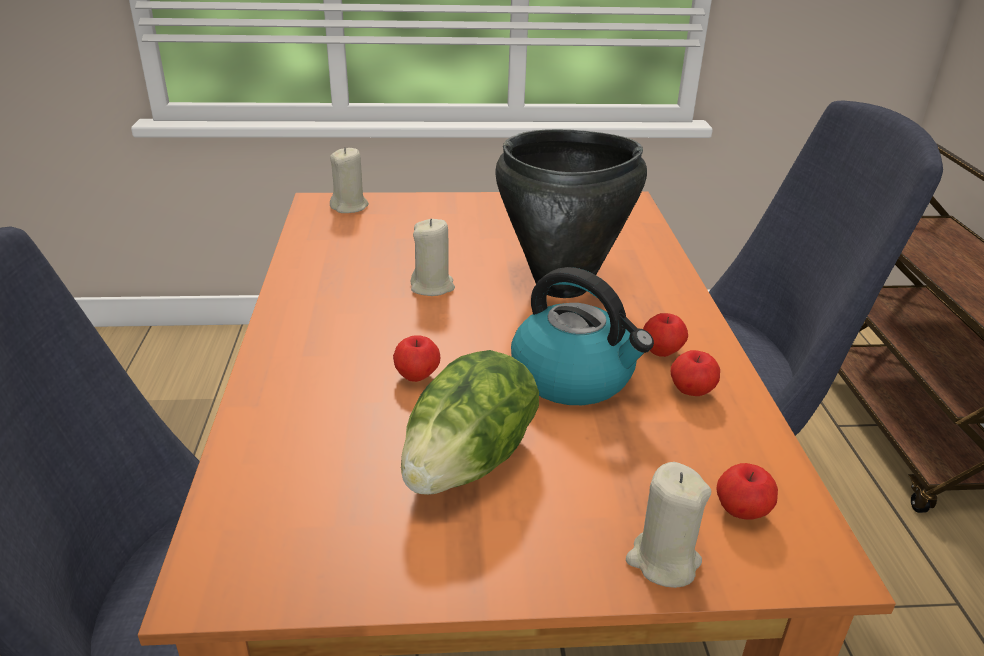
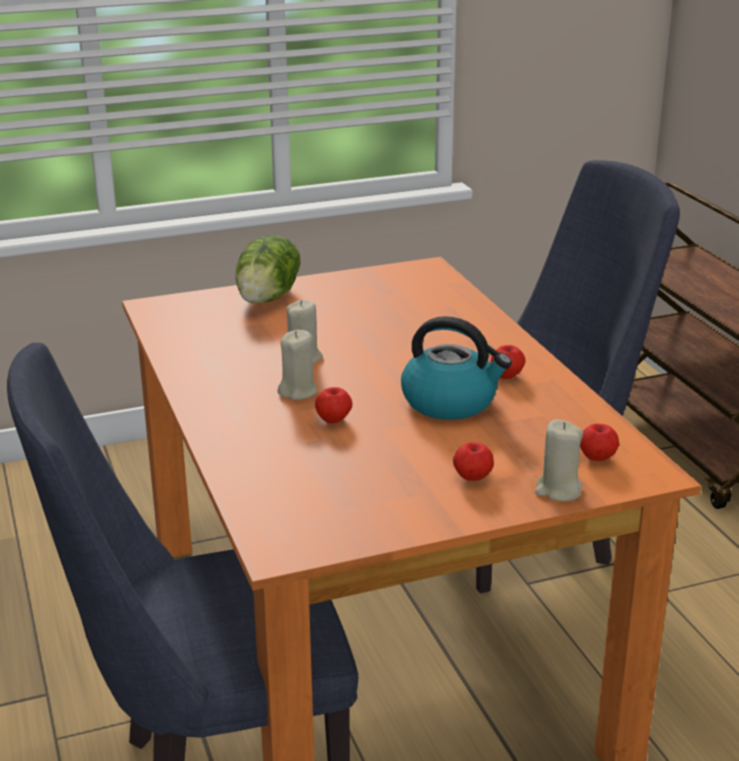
camera: 15 degrees left, 5 degrees down
(349, 207) = (183, 306): beige candle -> beige candle (298, 391)
(471, 461) = (406, 462): lettuce -> lettuce (269, 298)
(563, 286) = (408, 342): black cooking pot -> none
(691, 391) = (538, 397): apple -> apple (472, 478)

